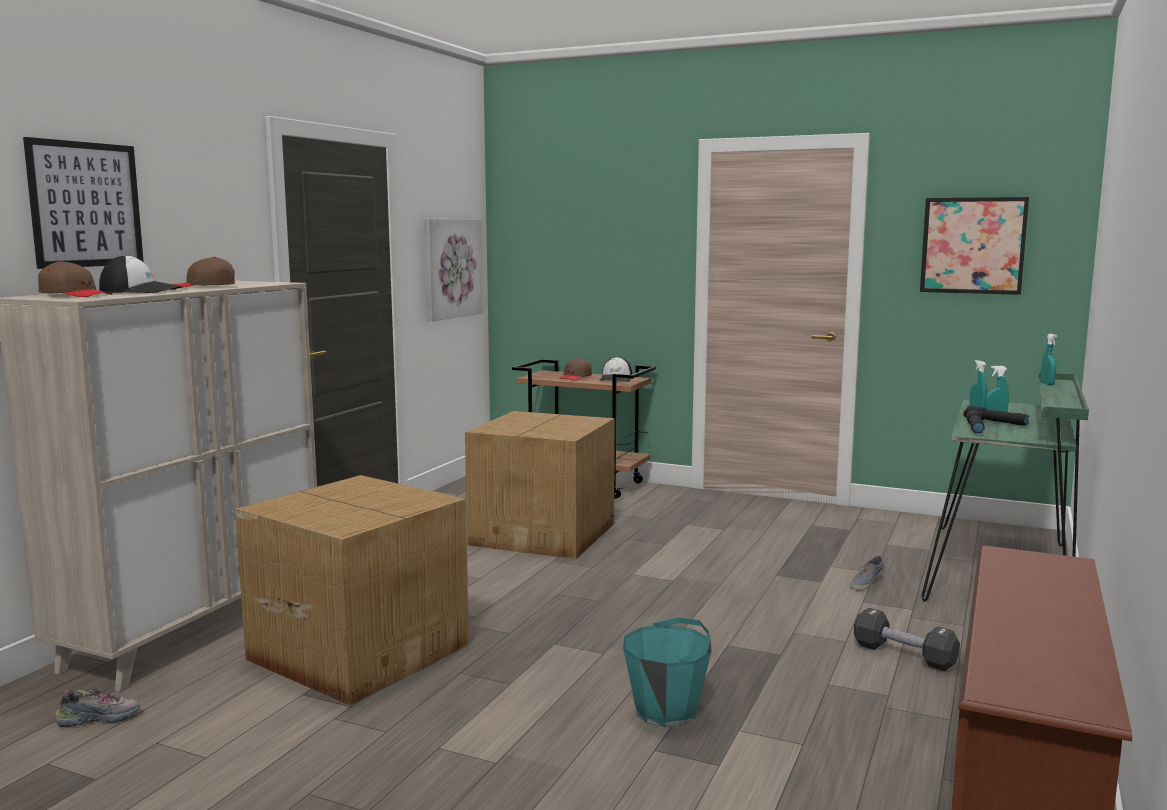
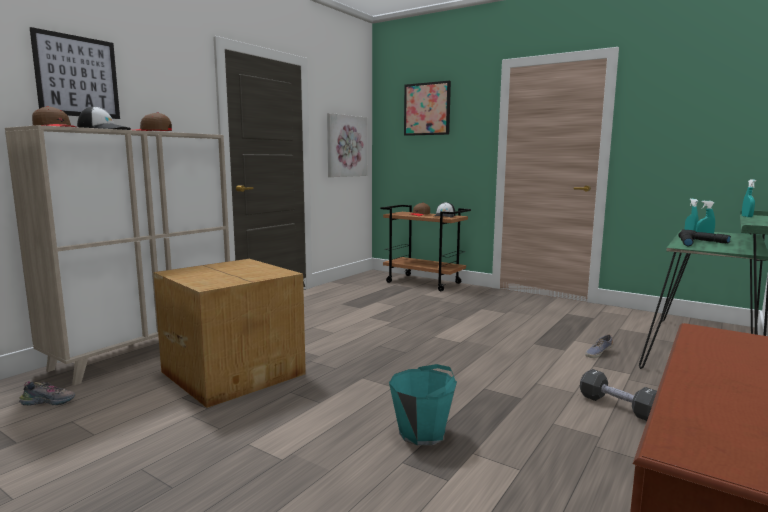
camera: 10 degrees right, 0 degrees up
(545, 534) = (387, 309): cardboard box -> none
(973, 245) = (692, 122): picture -> picture (427, 109)

